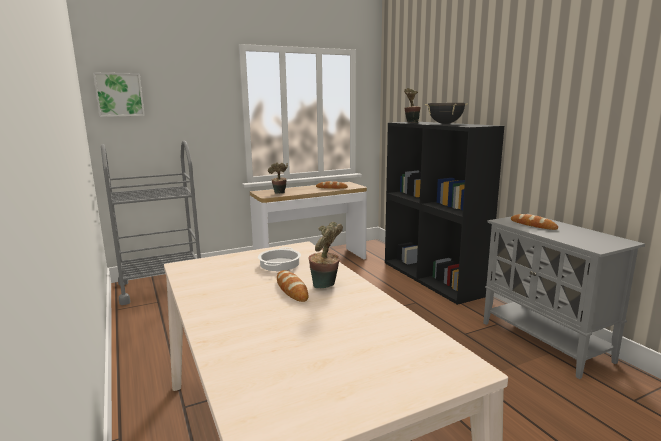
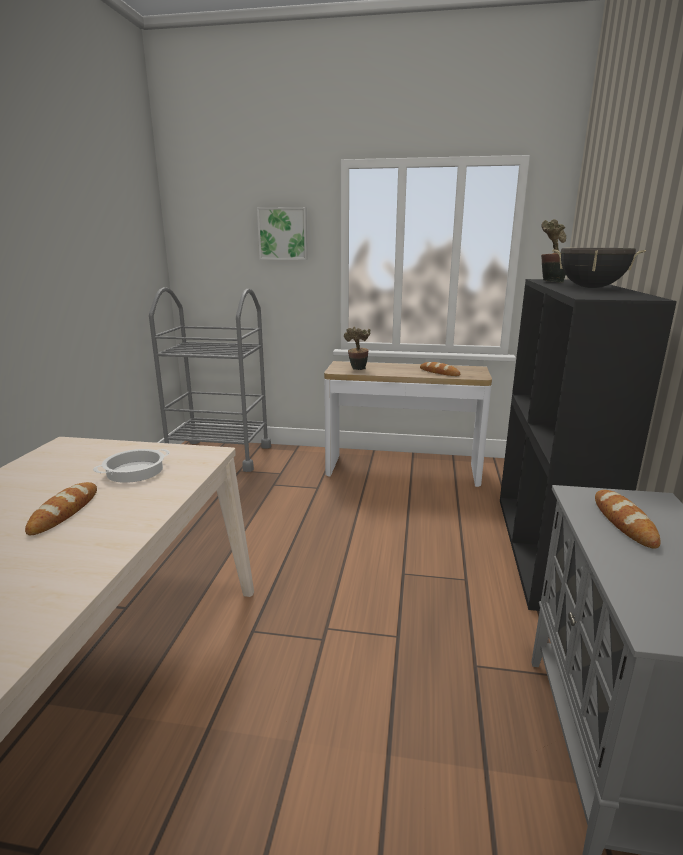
camera: 35 degrees right, 5 degrees up
(119, 94) = (199, 230): picture -> picture (283, 234)
(325, 286) = (100, 521): potted plant -> none

